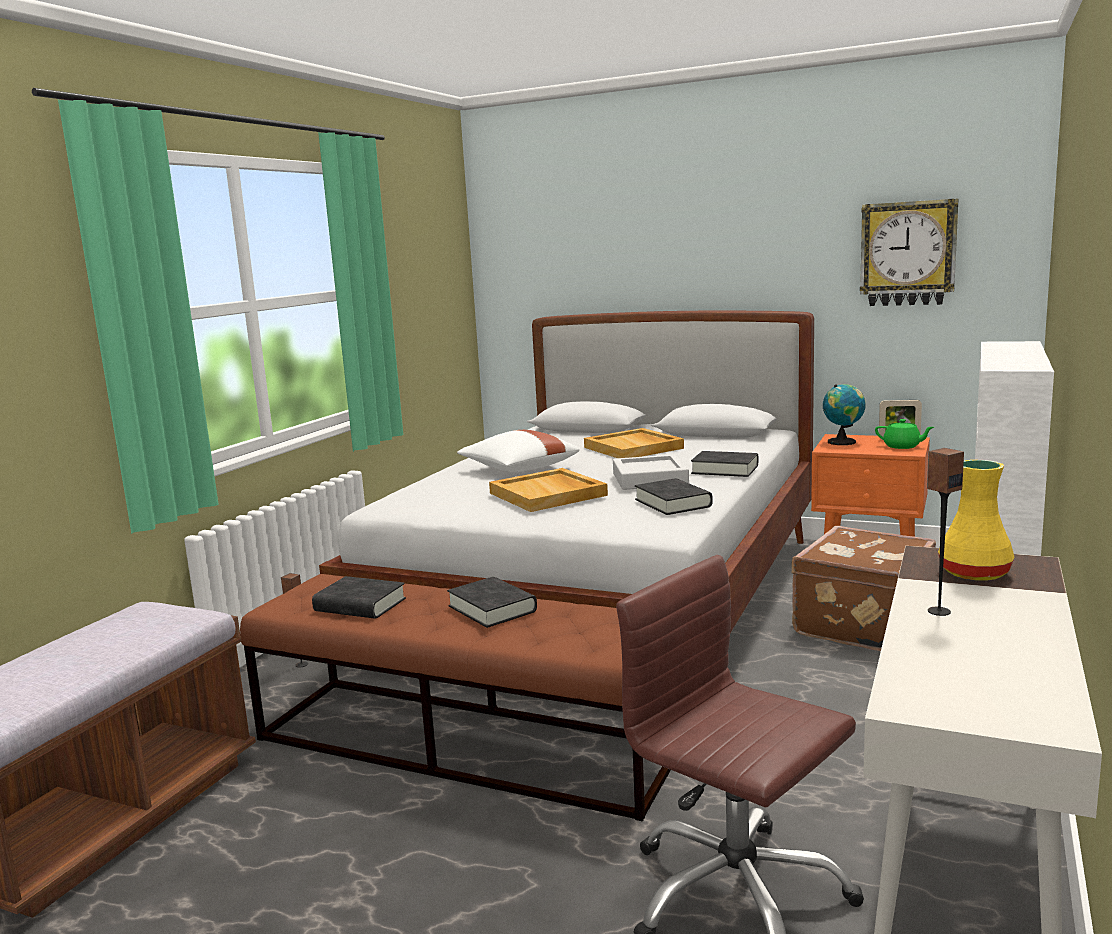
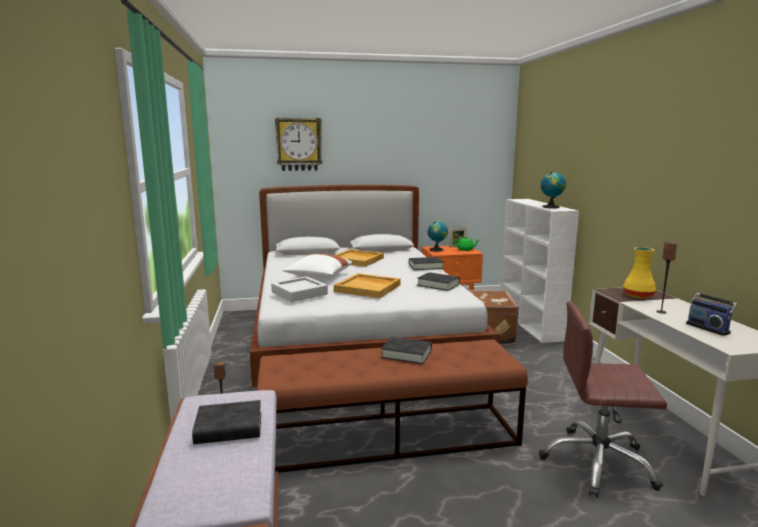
camera: 35 degrees left, 0 degrees up
(360, 605) = (328, 368): black book -> black book (229, 428)
(650, 479) = (402, 275): grey tray -> grey tray (299, 293)
(908, 253) = (458, 158): wall clock -> wall clock (299, 144)
(963, 661) = (708, 328): none -> radio
(1016, 361) = (551, 207): none -> globe

